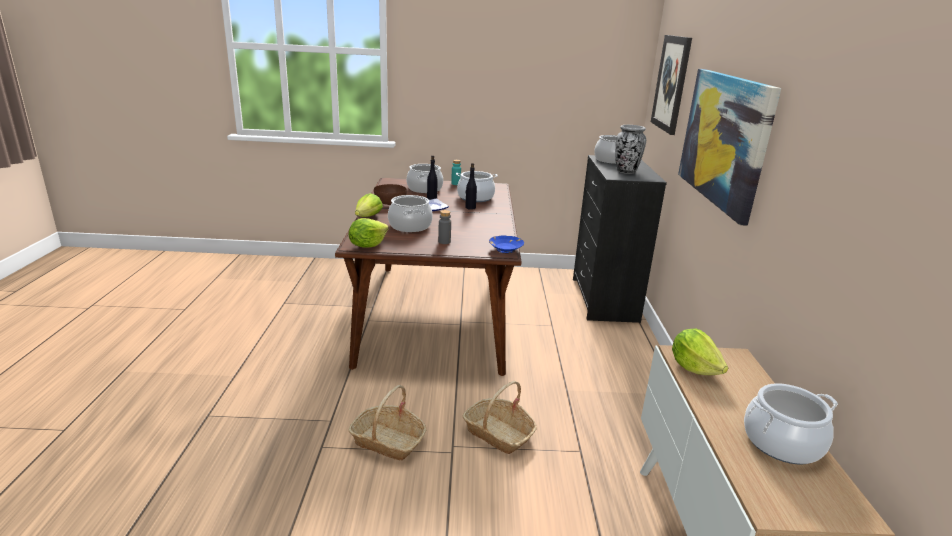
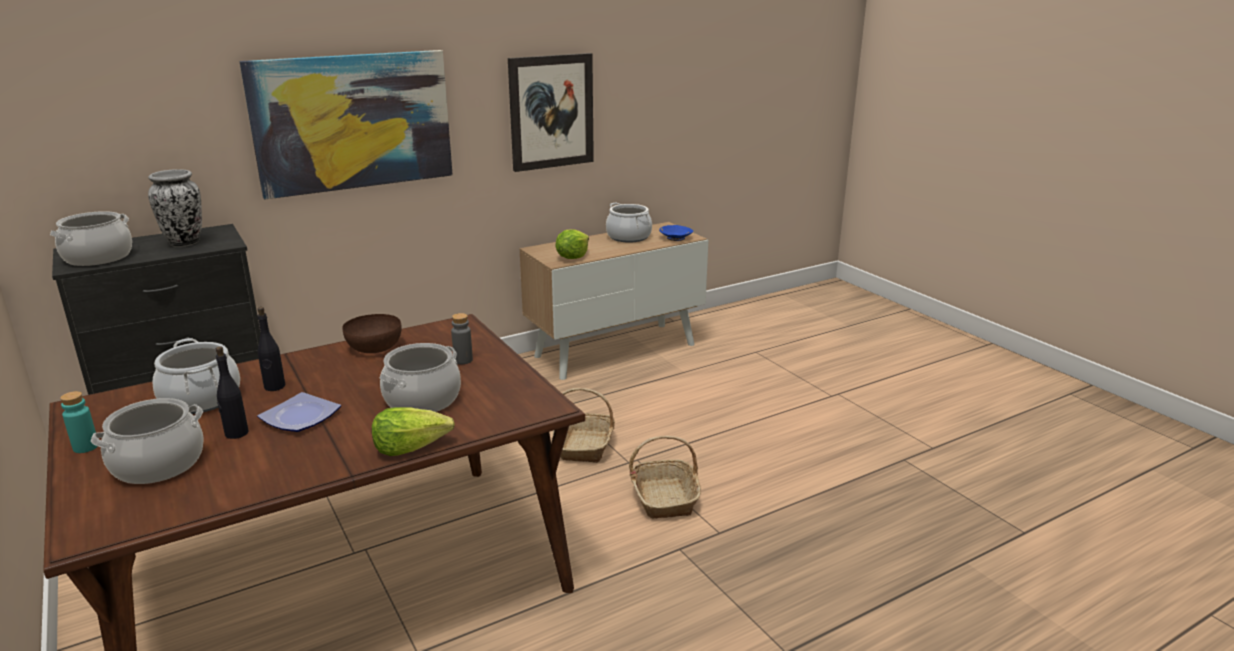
camera: 120 degrees left, 0 degrees up
(367, 245) = (537, 399): lettuce -> none
(390, 202) = (297, 462): brown bowl -> brown bowl (374, 348)
(505, 249) = (449, 324): blue bowl -> blue bowl (675, 238)
(671, 83) = (104, 103): picture -> picture (551, 112)

